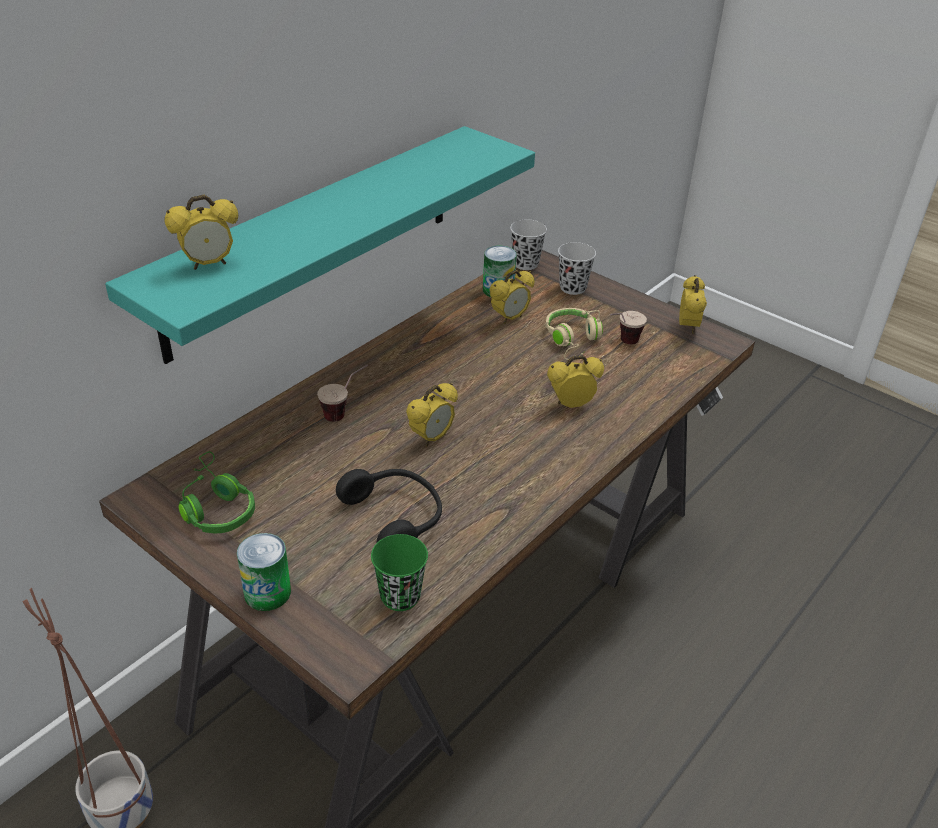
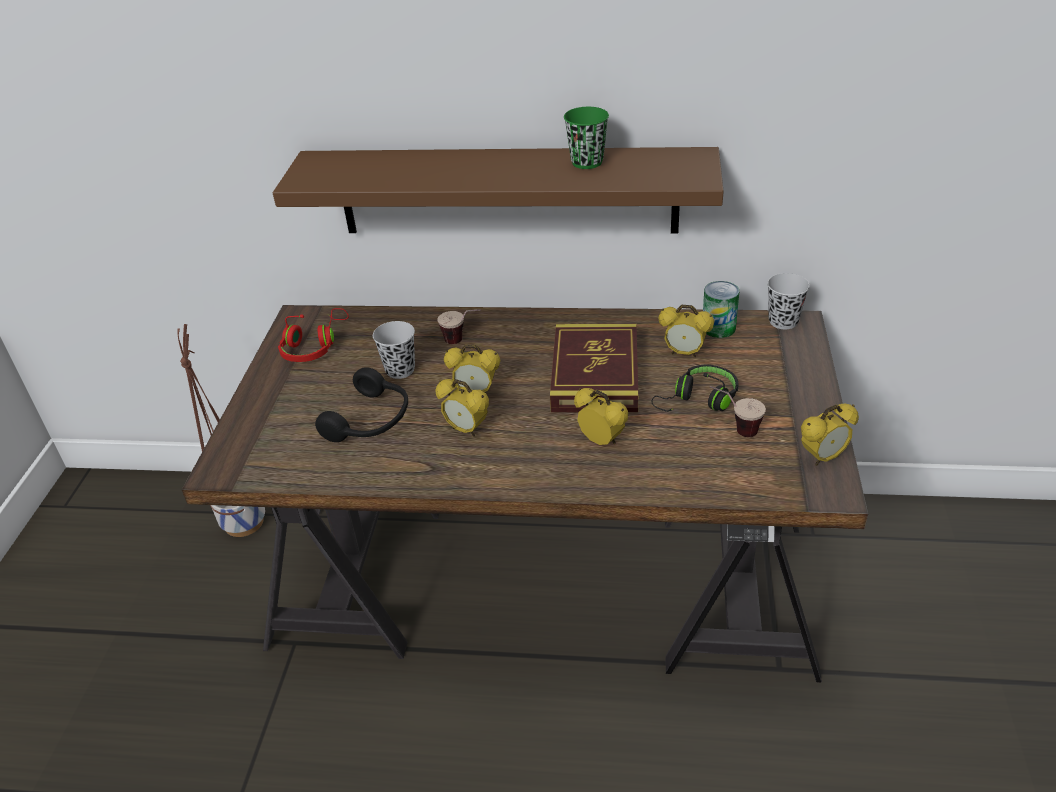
camera: 60 degrees right, 0 degrees up
(209, 264) = (357, 165): alarm clock -> alarm clock (466, 430)
(216, 507) = (313, 346): green headphones -> red headphones
(267, 592) = (253, 406): can -> none
(314, 239) = (507, 191): turquoise shelf -> brown shelf
(400, 596) = (292, 462): green cup -> green cup (587, 162)
(484, 368) = (595, 374): none -> book
(572, 288) = (784, 362): black cup -> black cup (400, 370)
(573, 341) = (698, 400): beige headphones -> black headphones

